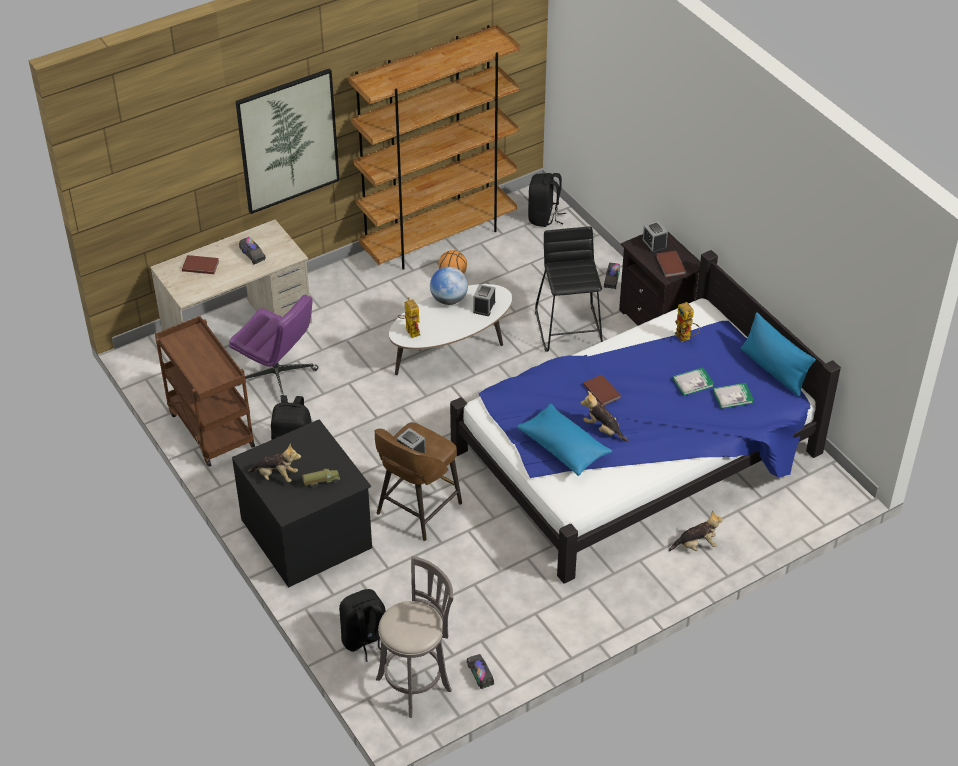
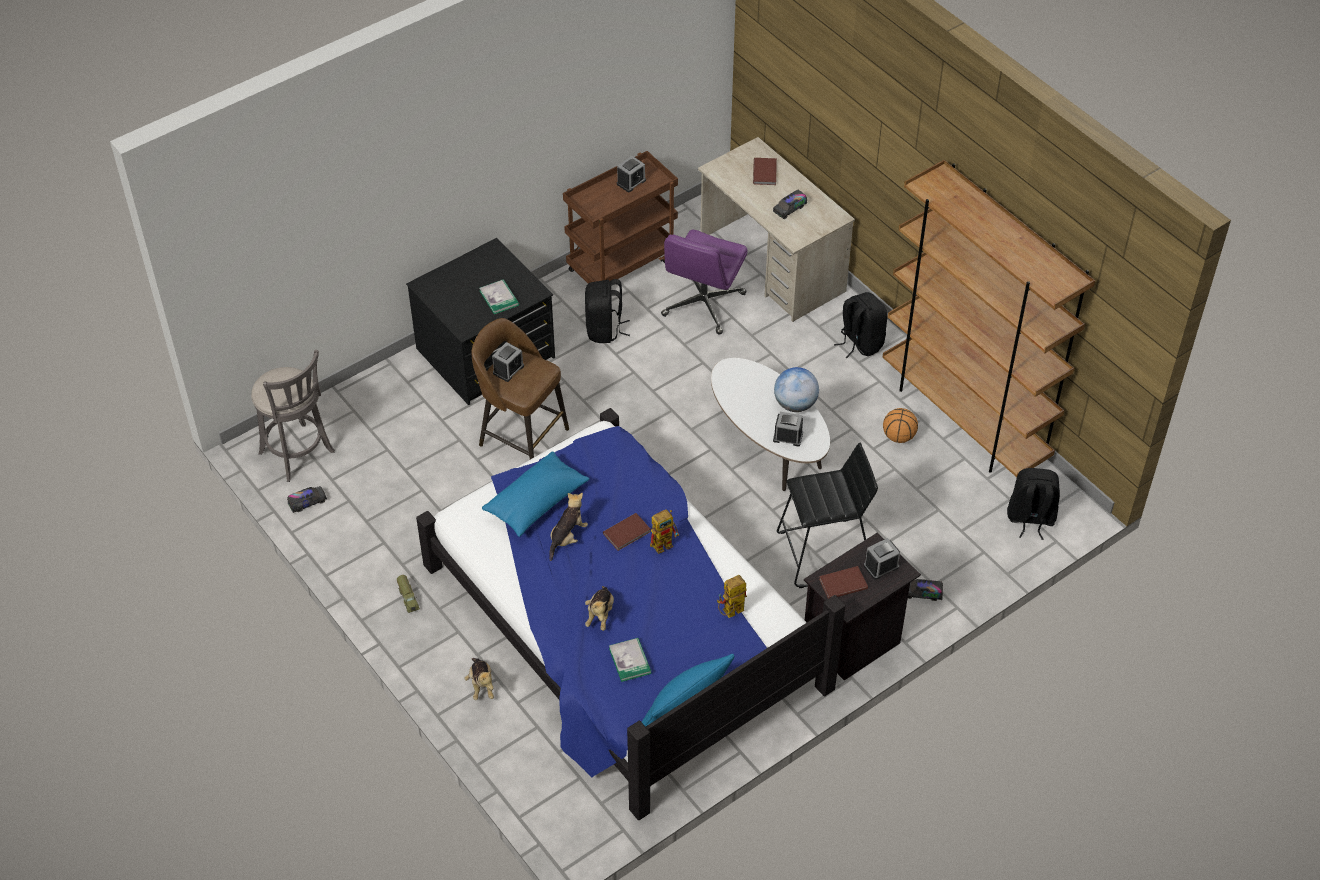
camera: 85 degrees right, 5 degrees up
(189, 351) = (631, 182): none -> alarm clock
(276, 476) = (471, 271): plush toy -> plush toy (600, 614)
(288, 141) = (887, 161): picture -> none
(321, 481) = (465, 305): toy truck -> toy truck (408, 598)
(365, 640) = (351, 411): black backpack -> black backpack (860, 343)
(410, 330) = (737, 375): toy robot -> toy robot (665, 542)
(693, 382) = (650, 620): book -> book (499, 298)

